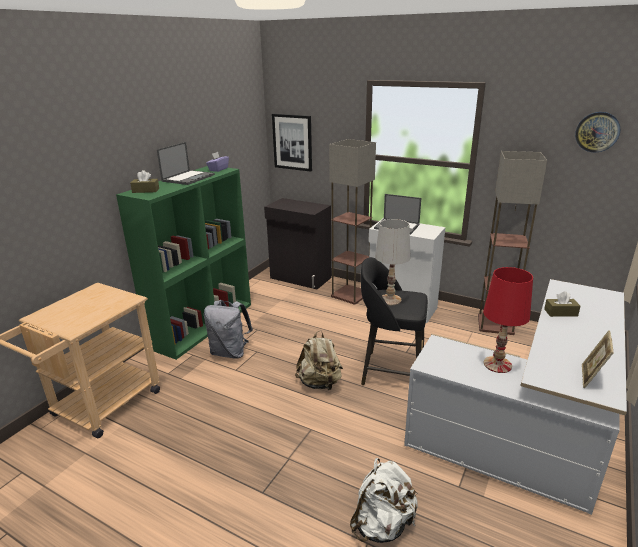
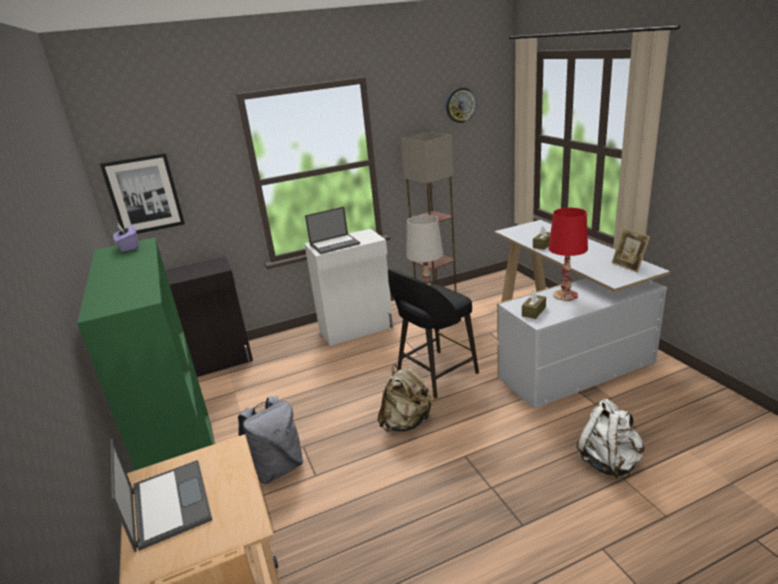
camera: 50 degrees left, 0 degrees up
(145, 190) = (112, 300): brown tissue box -> brown tissue box (533, 311)
(188, 178) = (121, 267): laptop -> laptop (168, 503)
(351, 294) = (294, 345): floor lamp -> none

